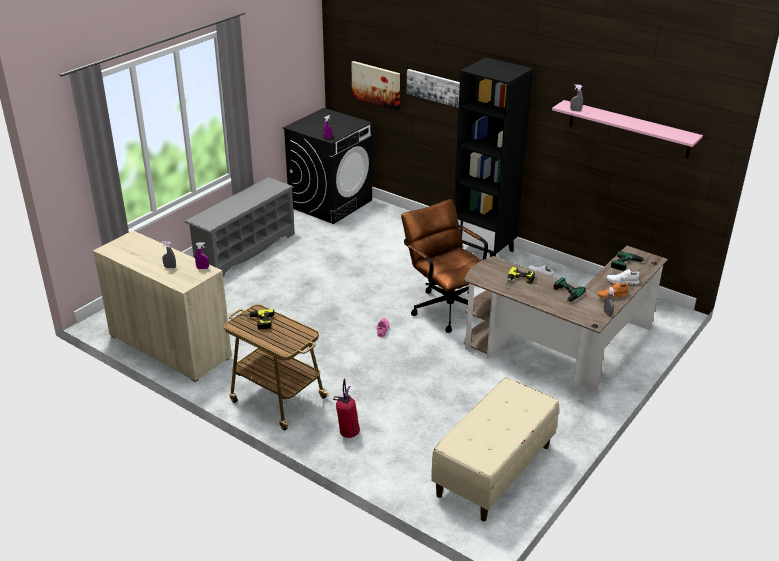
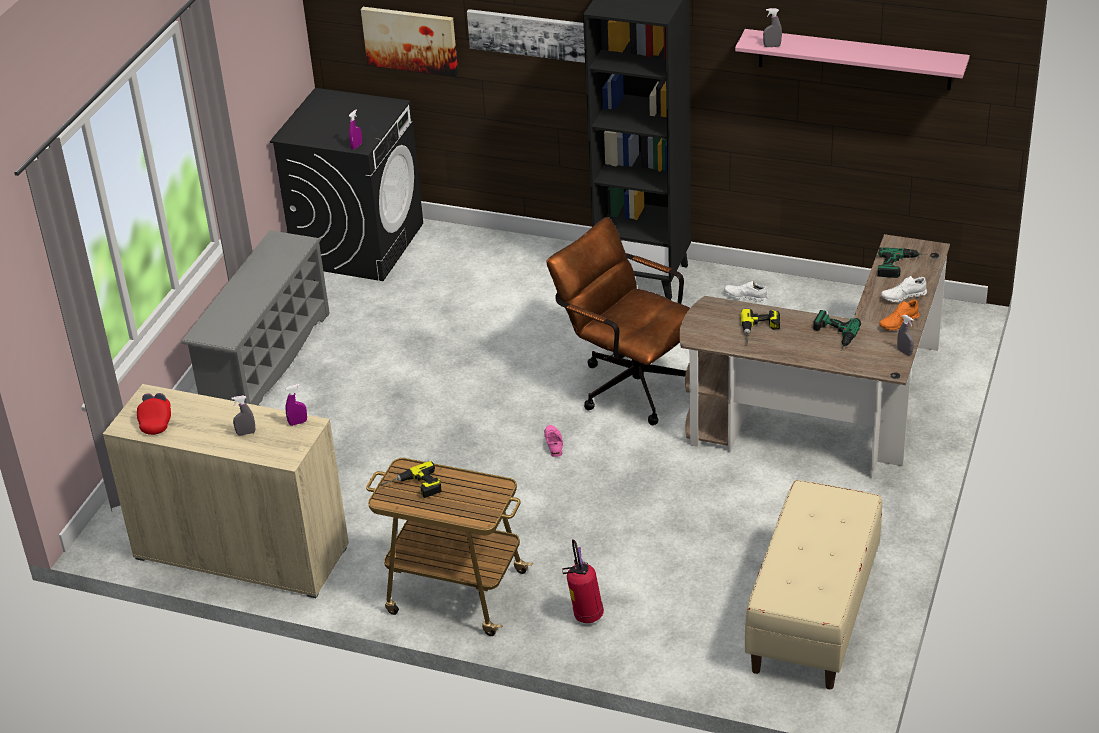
camera: 15 degrees left, 5 degrees up
(125, 250) = (156, 421): none -> red cap

